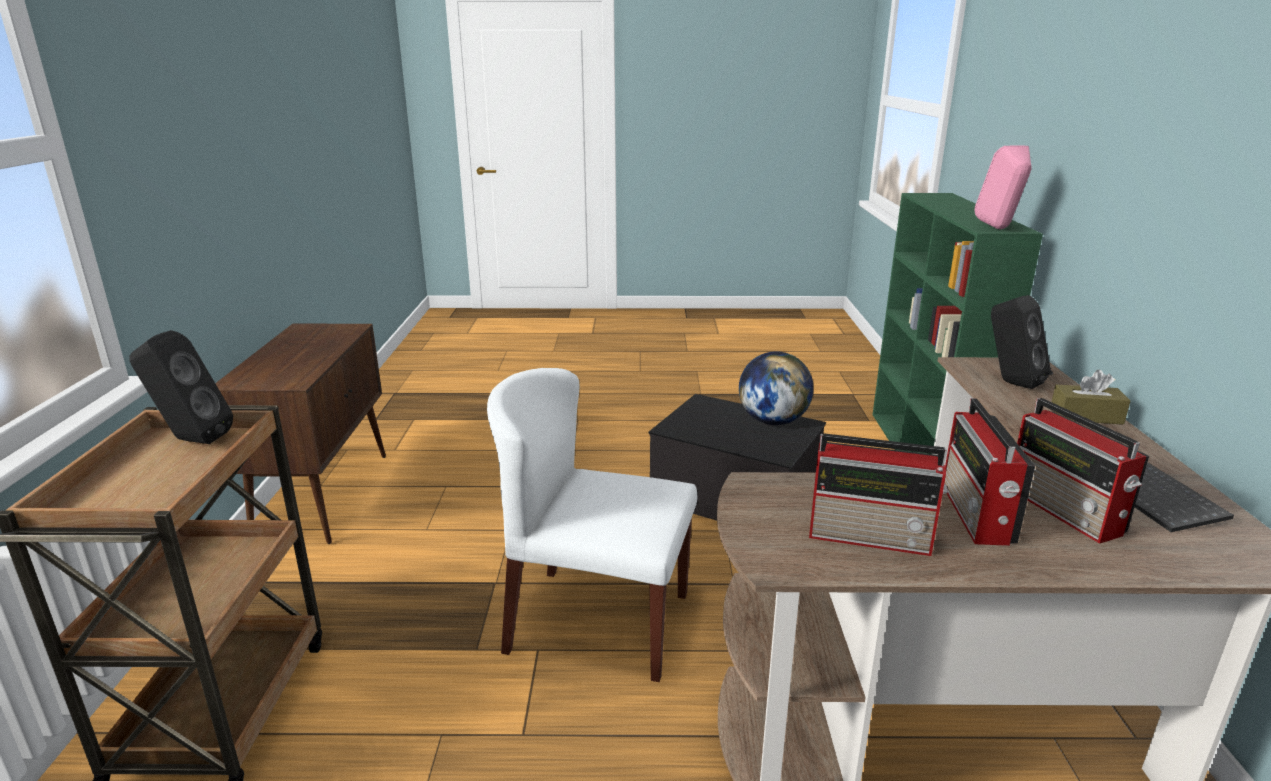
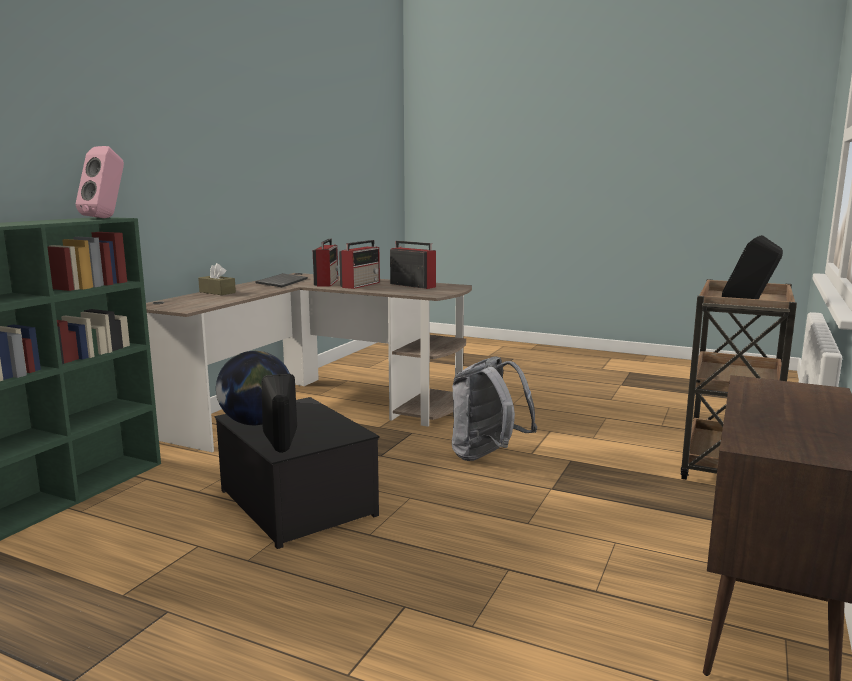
camera: 155 degrees left, 10 degrees down
(597, 622) = (487, 456): white chair -> grey backpack
(1010, 382) = (199, 302): black speaker -> black speaker (282, 452)

